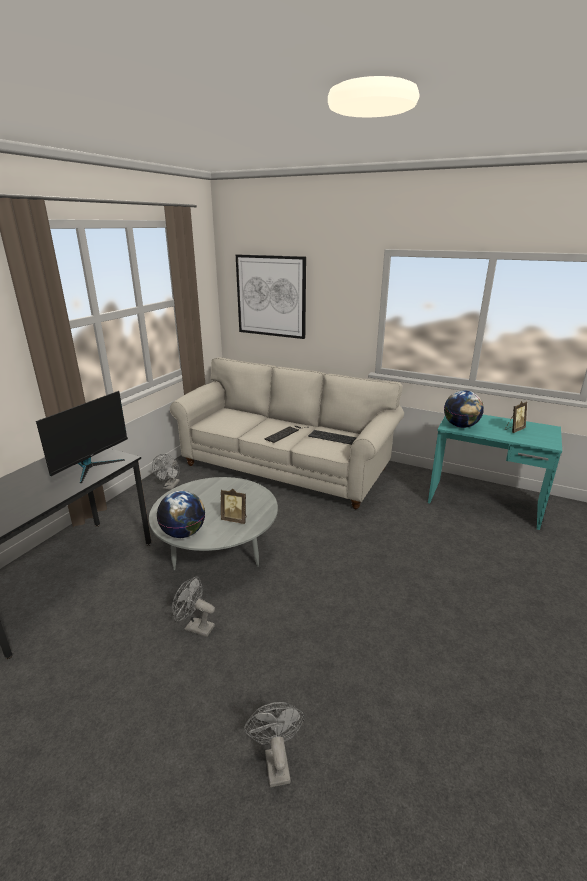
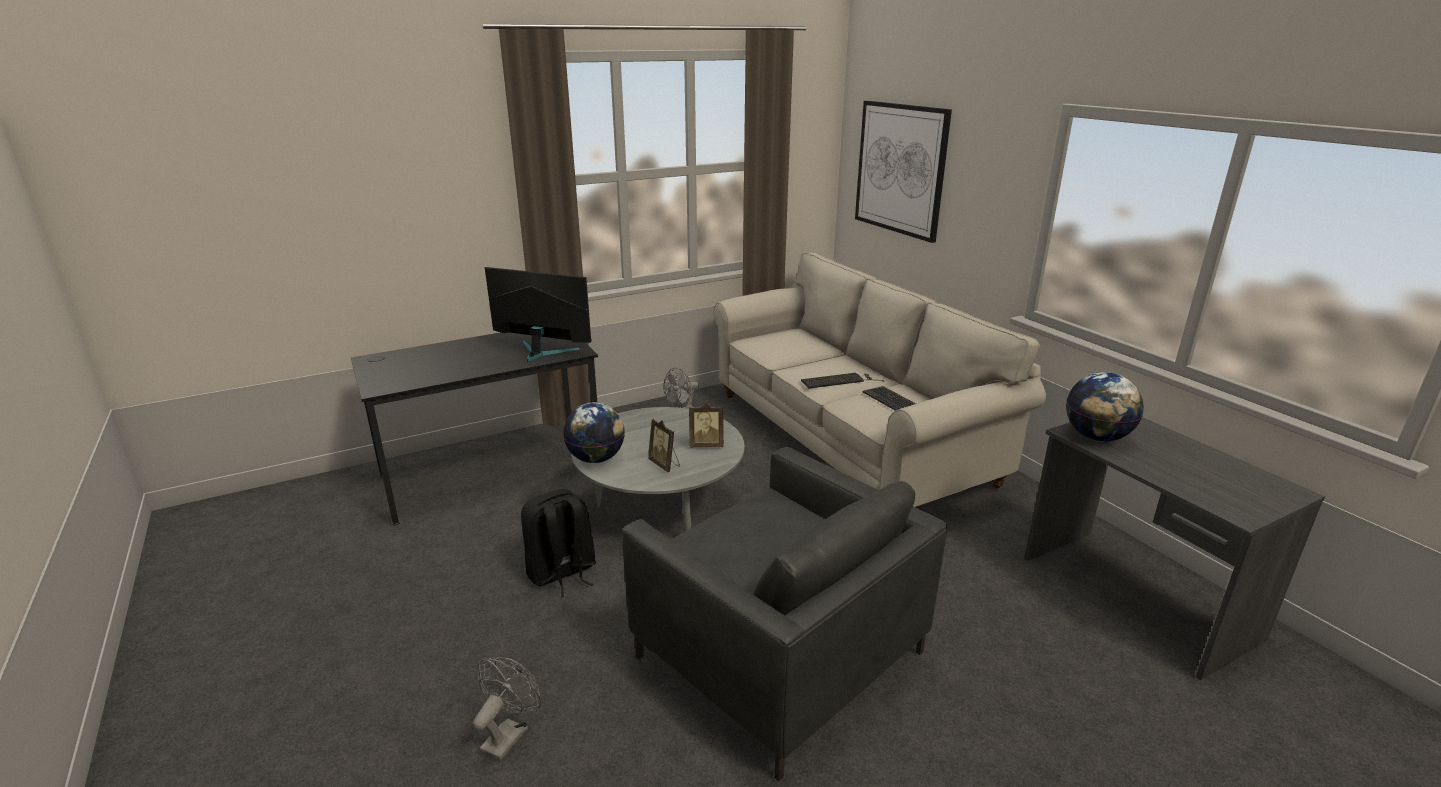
camera: 35 degrees right, 0 degrees up
(92, 467) = (541, 352): monitor -> monitor turned 135 degrees counterclockwise
(195, 627) = (562, 573): grey fan -> black backpack
(376, 609) = (779, 654): none -> grey armchair
(484, 503) = (1135, 598): turquoise desk -> grey desk
(514, 430) = (1200, 472): picture frame -> picture frame (706, 445)

